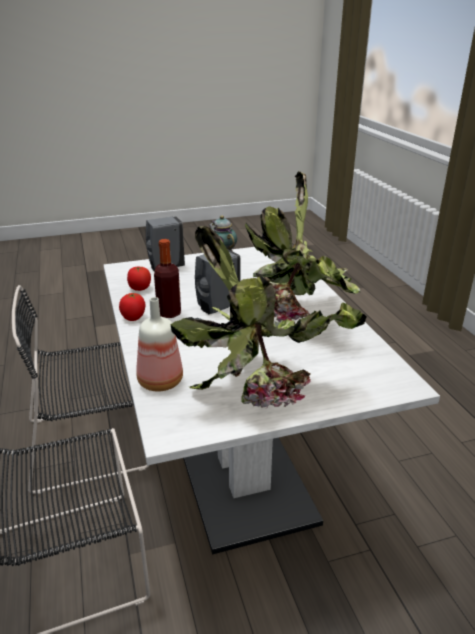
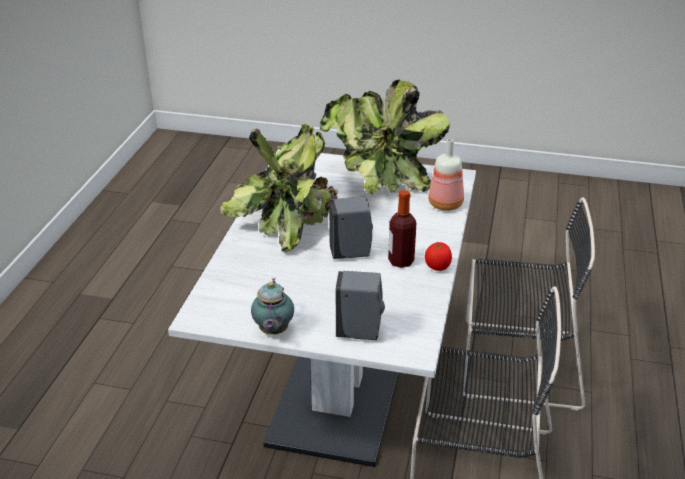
camera: 150 degrees left, 5 degrees up
(140, 288) = (411, 305): tomato -> none

